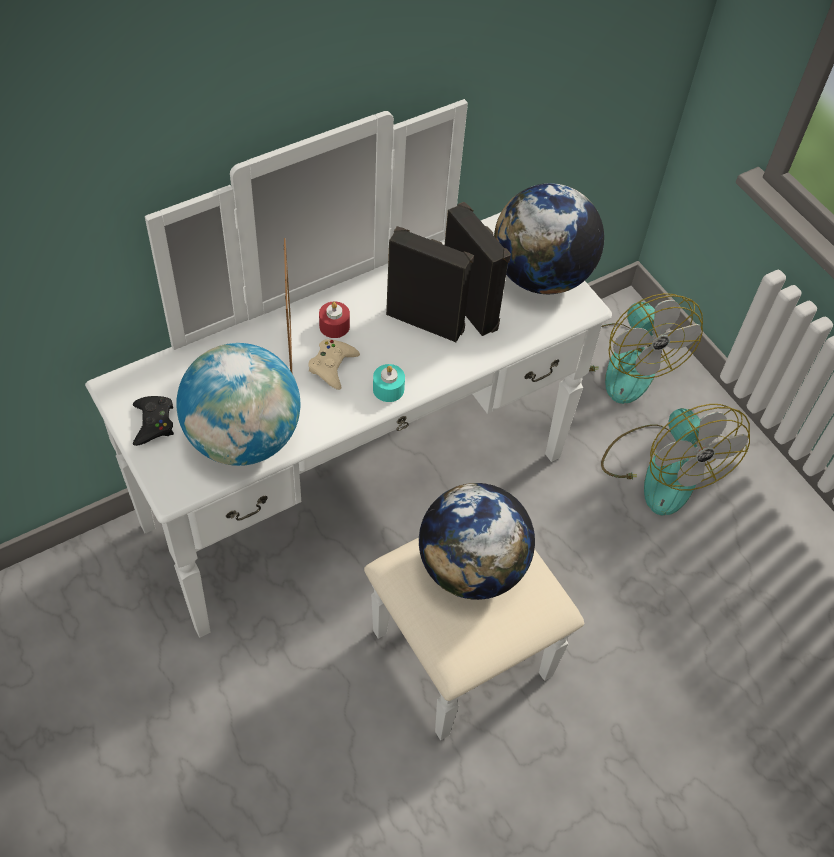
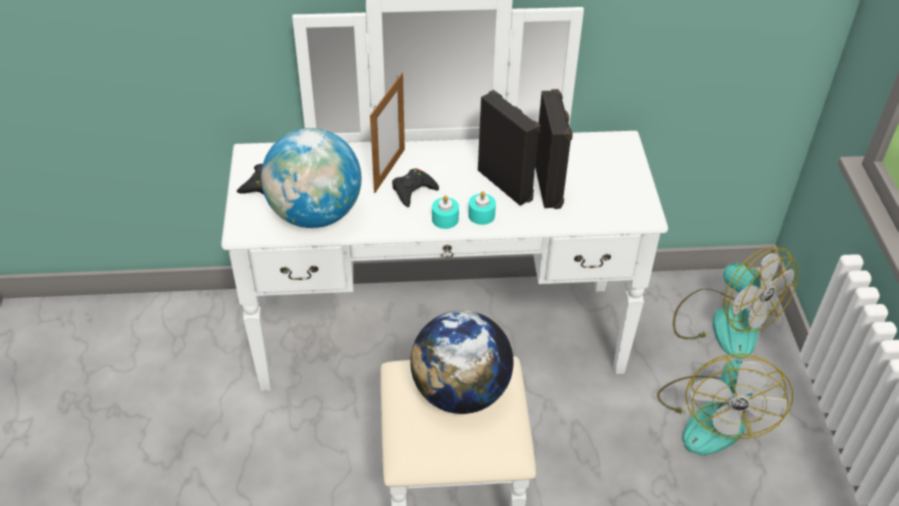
camera: 30 degrees right, 10 degrees down
(332, 366) = (413, 190): beige game controller -> black game controller
(334, 326) = (433, 165): red candle -> none
(423, 369) = (481, 215): none -> turquoise candle
(541, 276) = (622, 183): globe -> none
(622, 362) = (724, 322): fan -> fan turned 45 degrees counterclockwise

